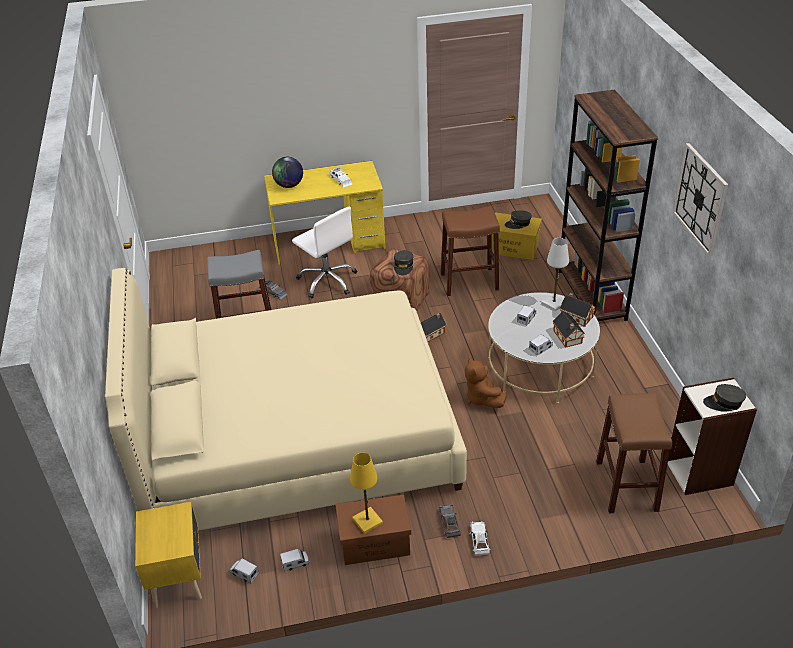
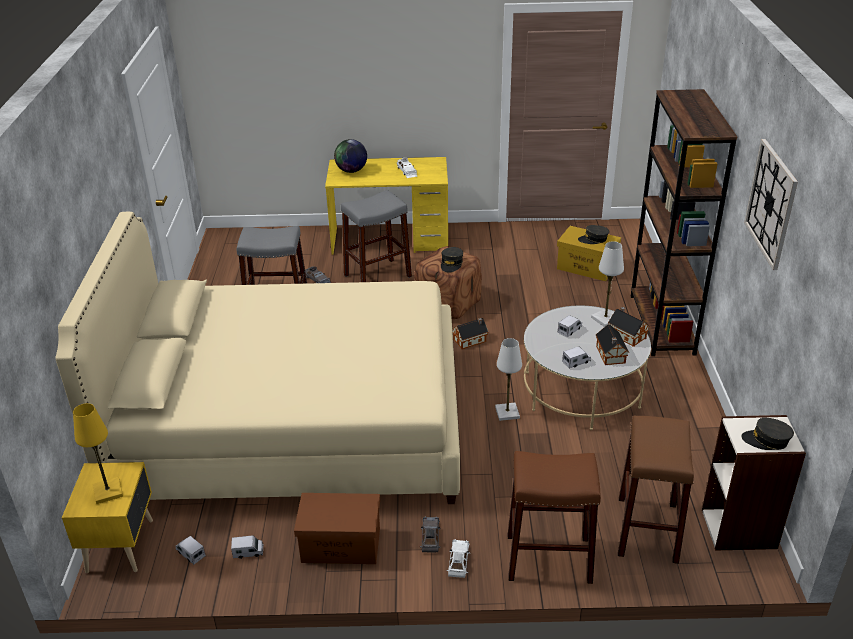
camera: 10 degrees right, 5 degrees down
(328, 281) = (377, 276): white office chair -> grey stool
(367, 521) = (330, 515): yellow table lamp -> yellow table lamp (108, 491)
(469, 281) = (528, 294): brown stool -> brown stool (548, 558)
(482, 398) = (507, 412): brown plush toy -> white table lamp

